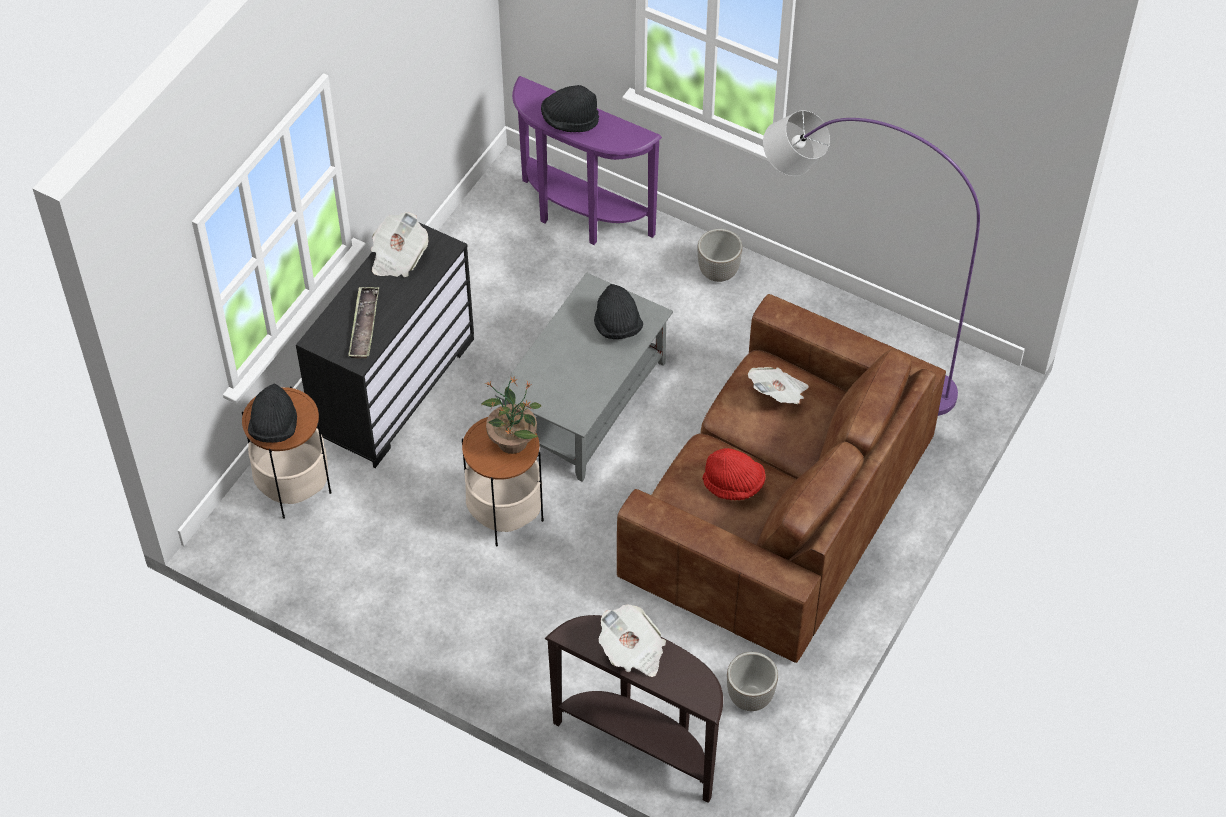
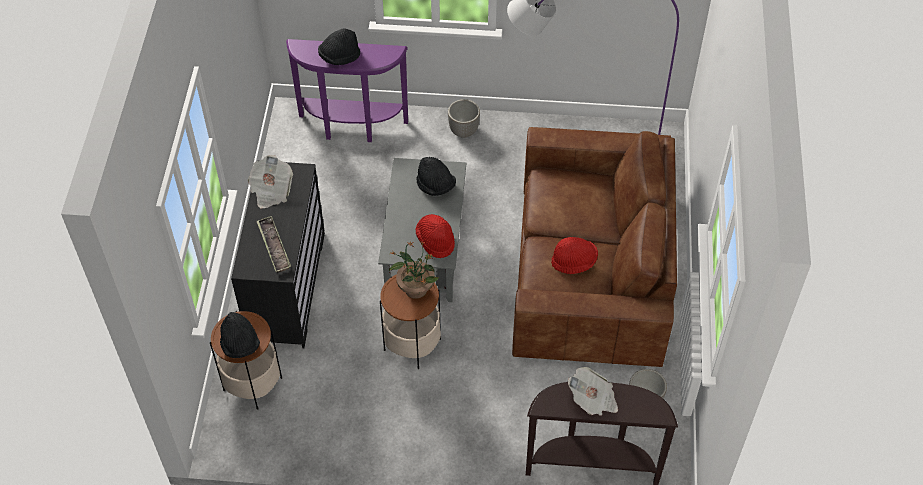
camera: 25 degrees left, 0 degrees up
(579, 394) = (436, 241): none -> red hat
(778, 394) = (567, 191): newspaper -> none

